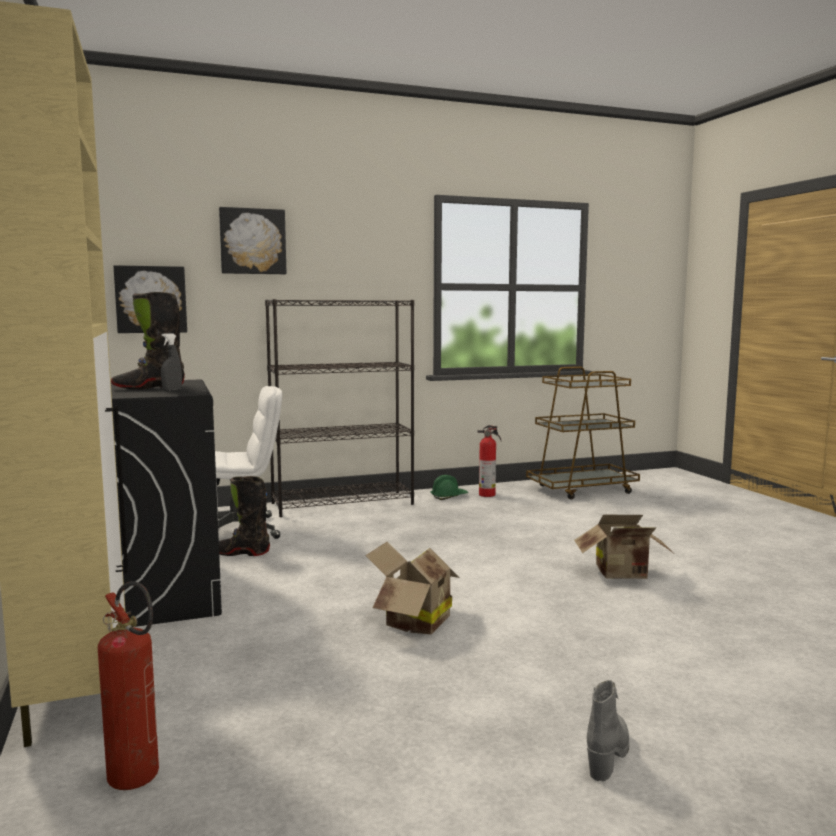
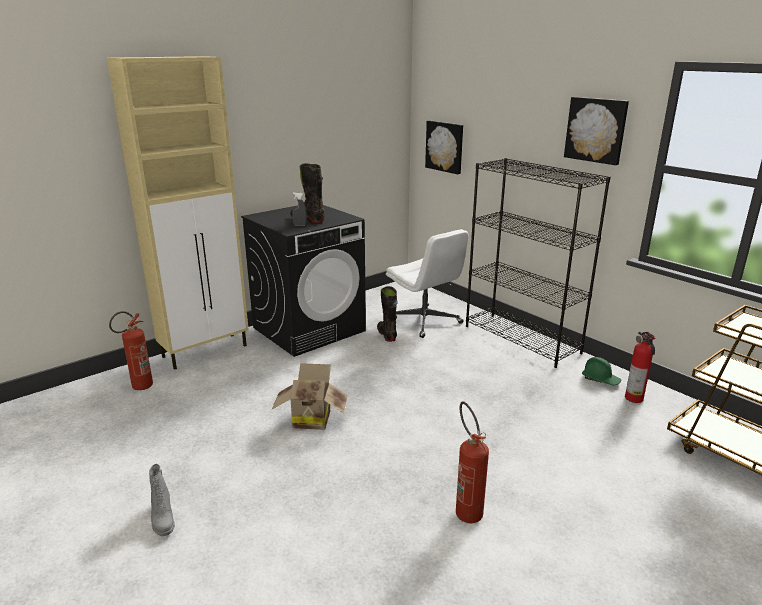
camera: 70 degrees right, 15 degrees up
(252, 241) = (506, 107): picture -> picture (596, 130)
(608, 754) = (162, 519): grey boot -> grey boot turned 60 degrees clockwise
(623, 574) = (465, 509): cardboard box -> fire extinguisher

